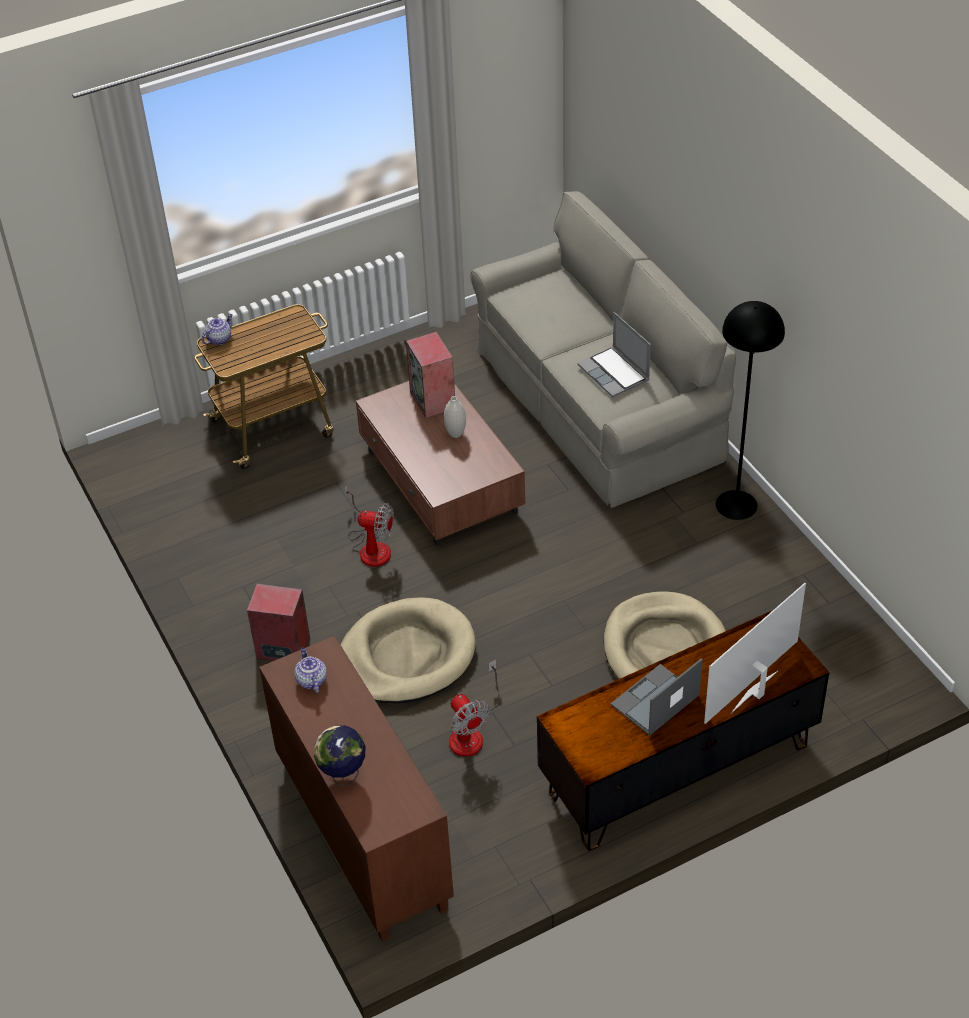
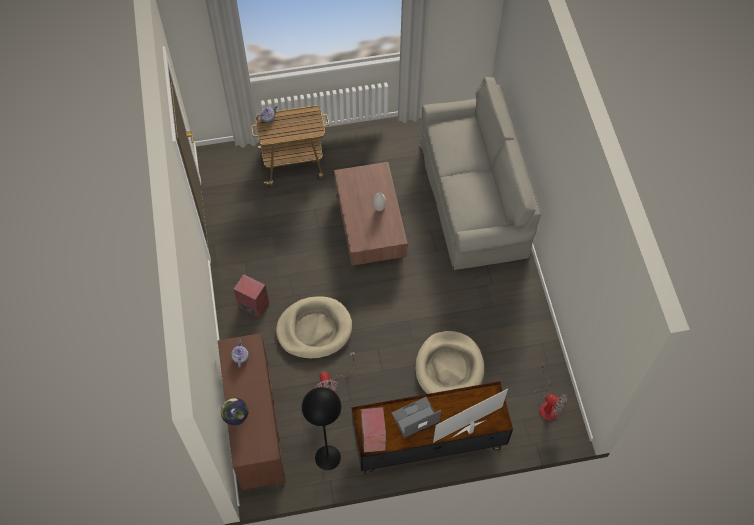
camera: 15 degrees right, 15 degrees up
(371, 546) = (319, 256): fan -> fan (547, 404)
(433, 400) = (375, 182): speaker -> speaker (373, 438)
(615, 373) = (475, 199): laptop -> none
(737, 505) = (523, 288): black floor lamp -> black floor lamp (328, 457)

